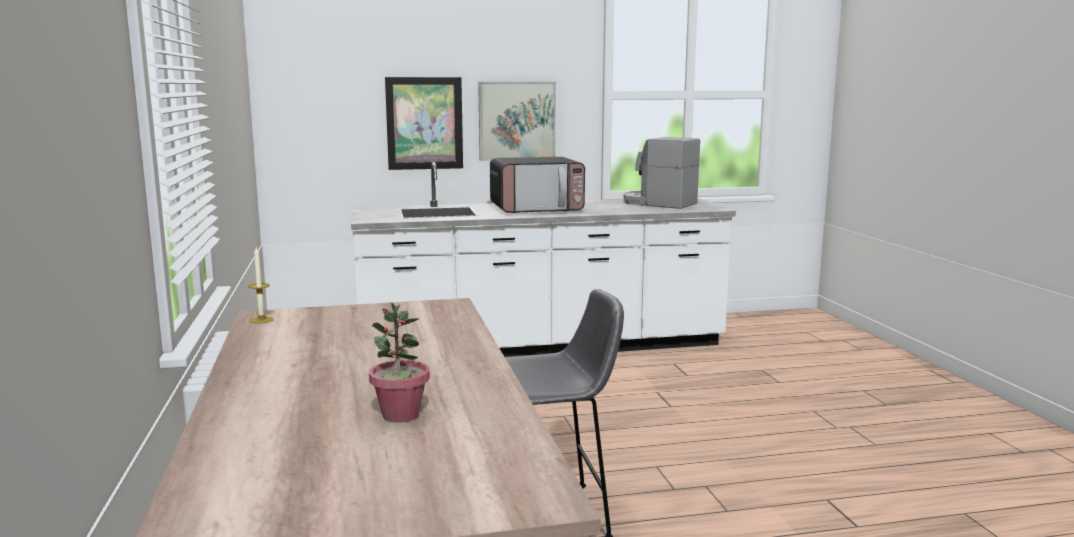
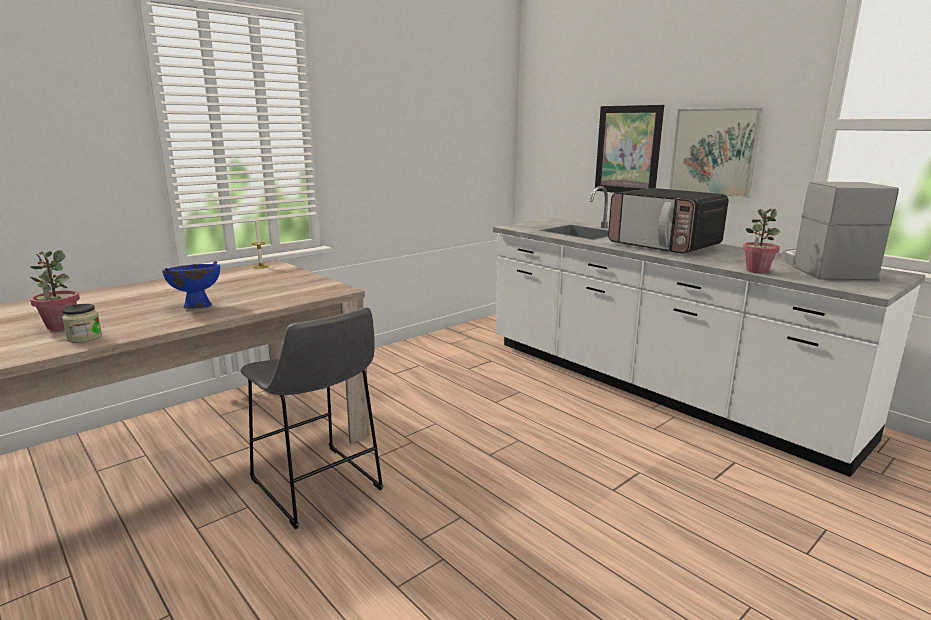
camera: 60 degrees right, 5 degrees up
(420, 355) = (196, 307): none -> blue bowl
(478, 403) = (84, 338): none -> jar
(644, 211) = (756, 271): none -> potted plant

